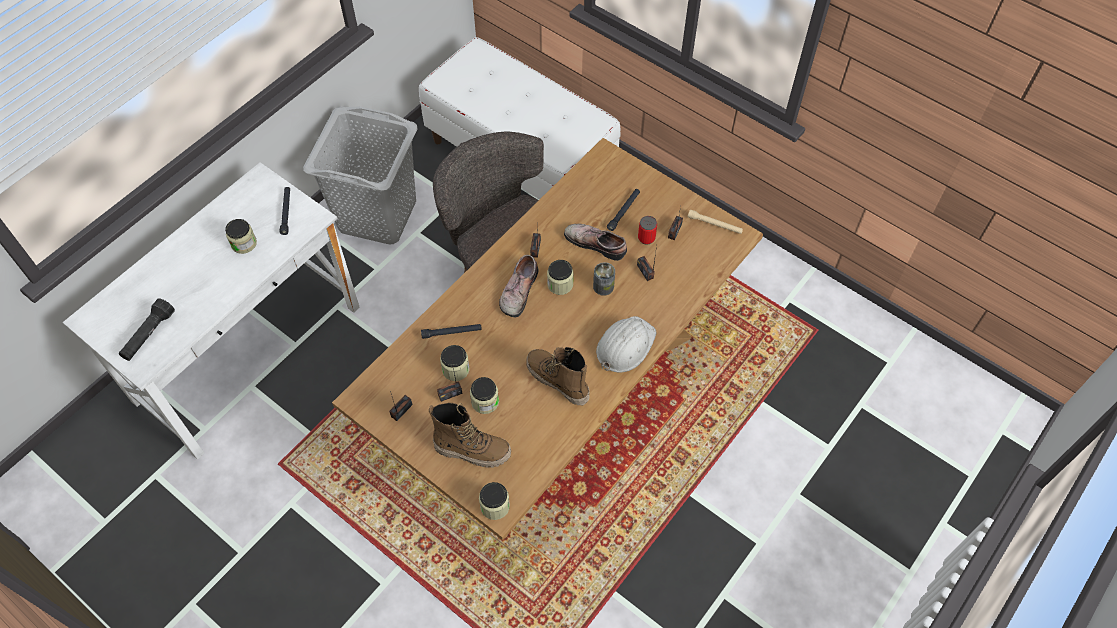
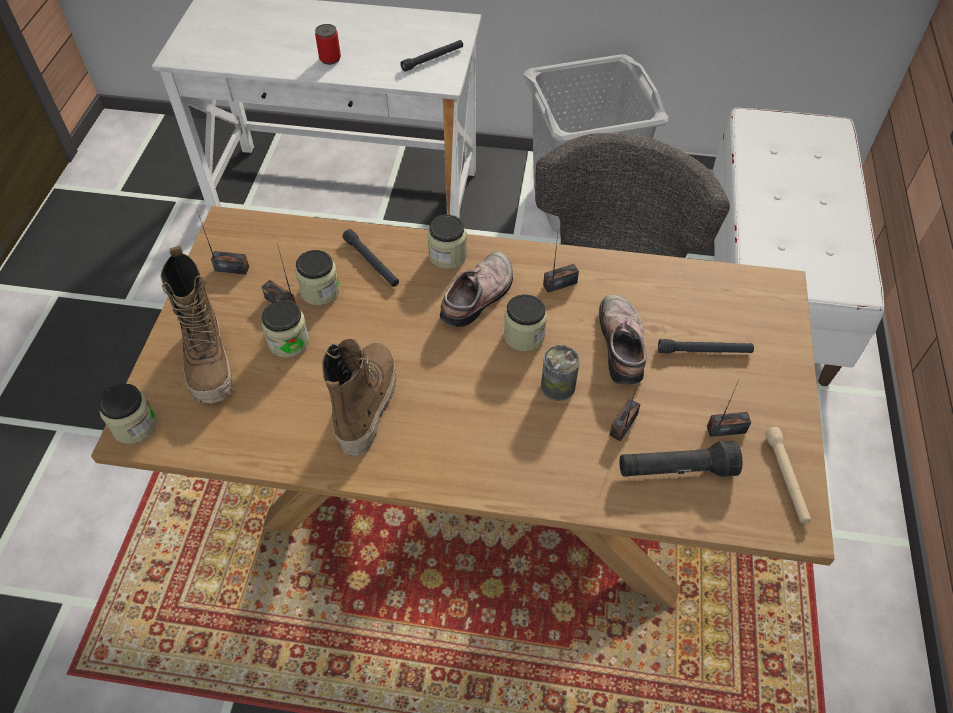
camera: 60 degrees right, 5 degrees down
(148, 335) = (216, 43): black flashlight -> black flashlight (675, 470)
(244, 243) = (370, 50): jar -> jar (447, 255)
(517, 291) = (480, 296): shoe -> shoe turned 135 degrees clockwise
(625, 346) = (476, 459): white hard hat -> none
(646, 238) = (682, 399): can -> can (330, 59)

